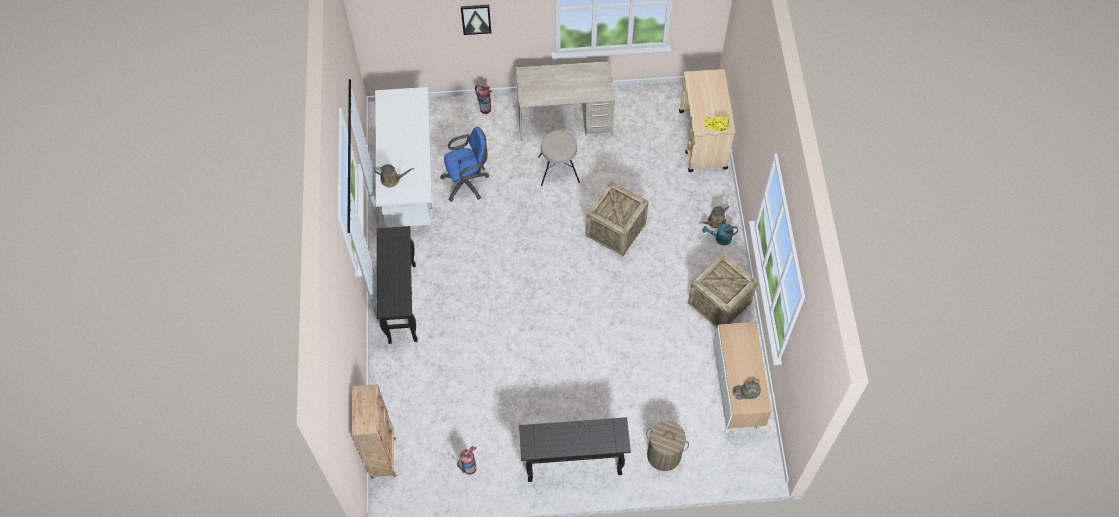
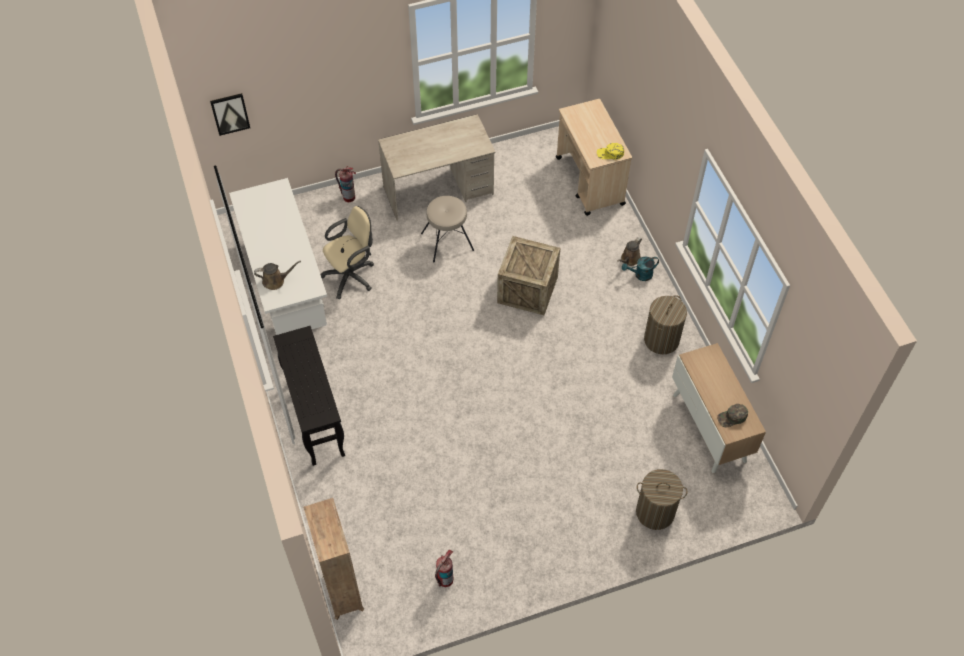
camera: 15 degrees left, 5 degrees down
(467, 182) = (352, 276): blue office chair -> beige office chair
(476, 19) = (328, 90): picture -> picture (230, 113)
(573, 464) = (559, 547): black console table -> none
(719, 302) = (661, 340): crate -> laundry basket

